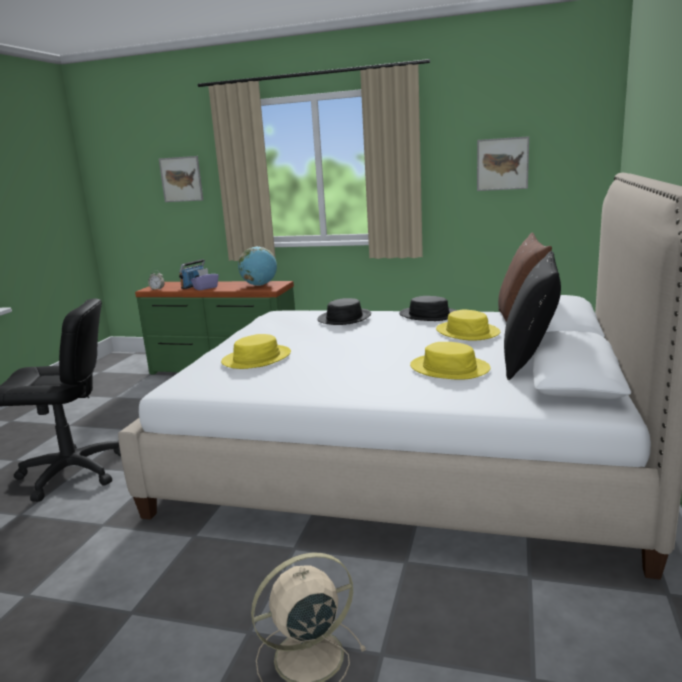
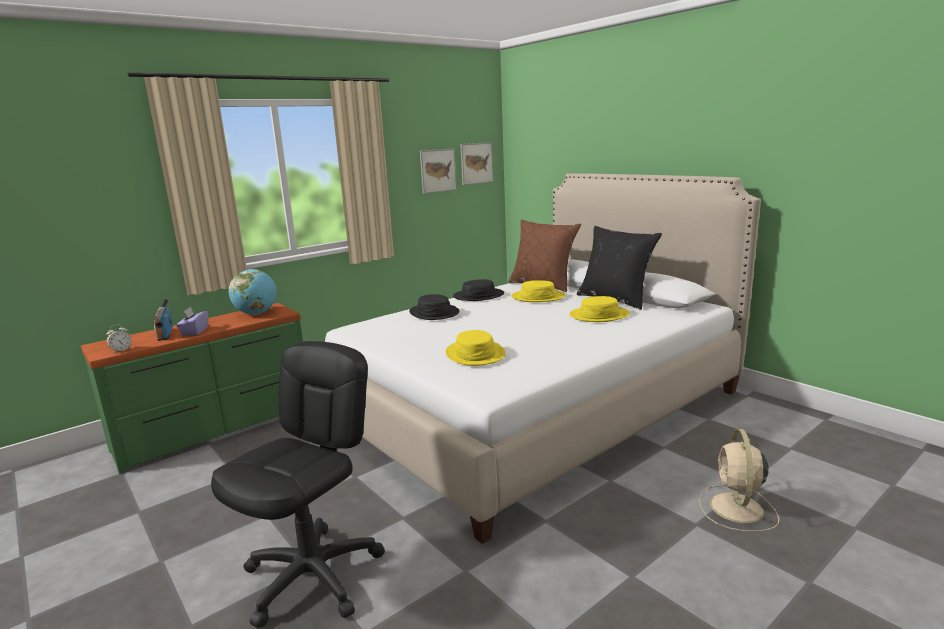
camera: 55 degrees left, 0 degrees up
(181, 179) = (90, 198): picture -> picture (476, 163)

